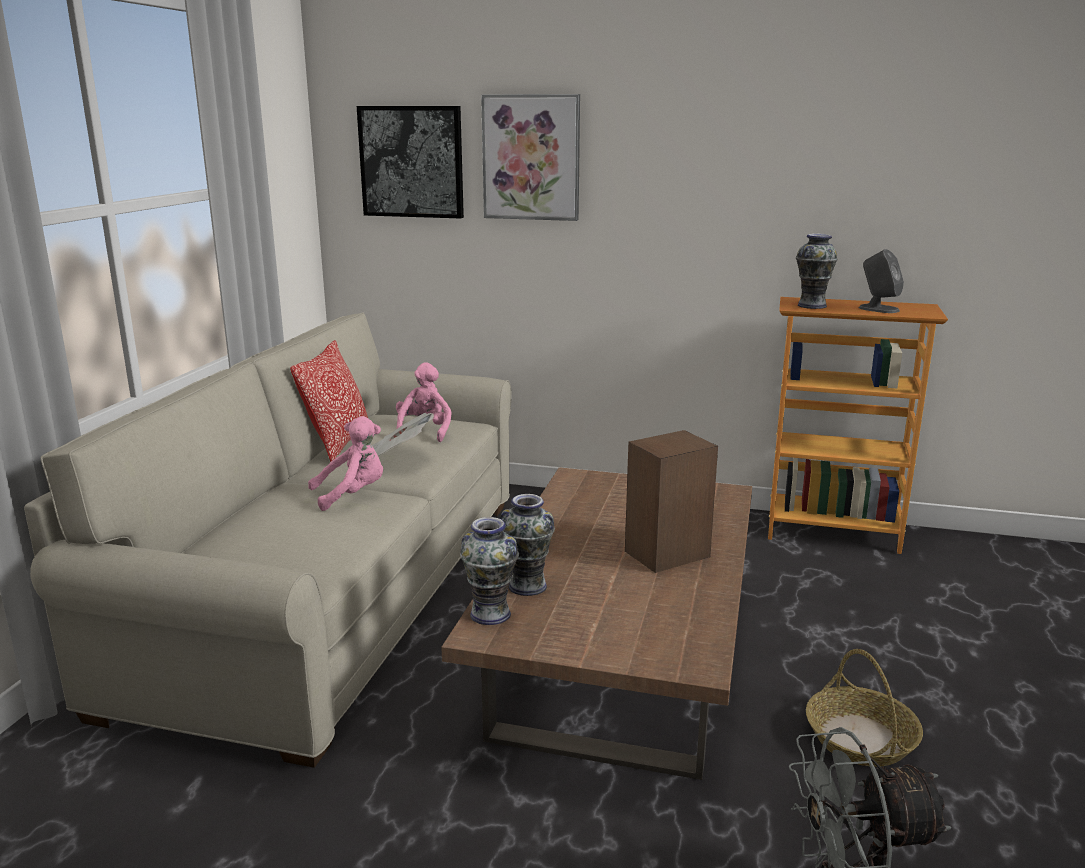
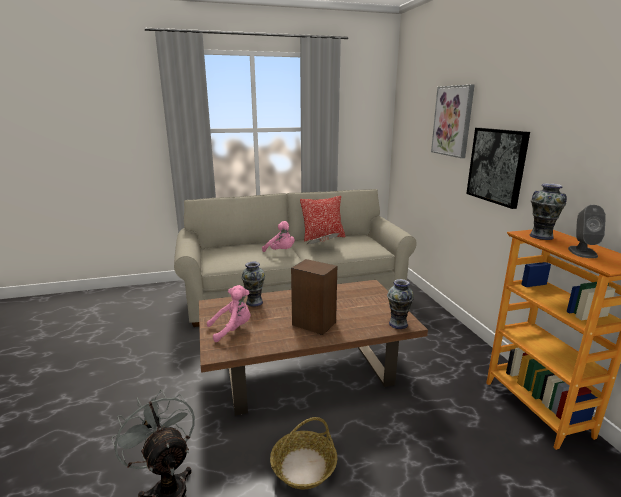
camera: 60 degrees right, 0 degrees up
(412, 162) = (416, 121): picture -> picture (497, 166)
(424, 431) = (355, 244): pink plush toy -> pink plush toy (232, 329)
(490, 614) = (227, 301): vase -> vase (398, 324)

